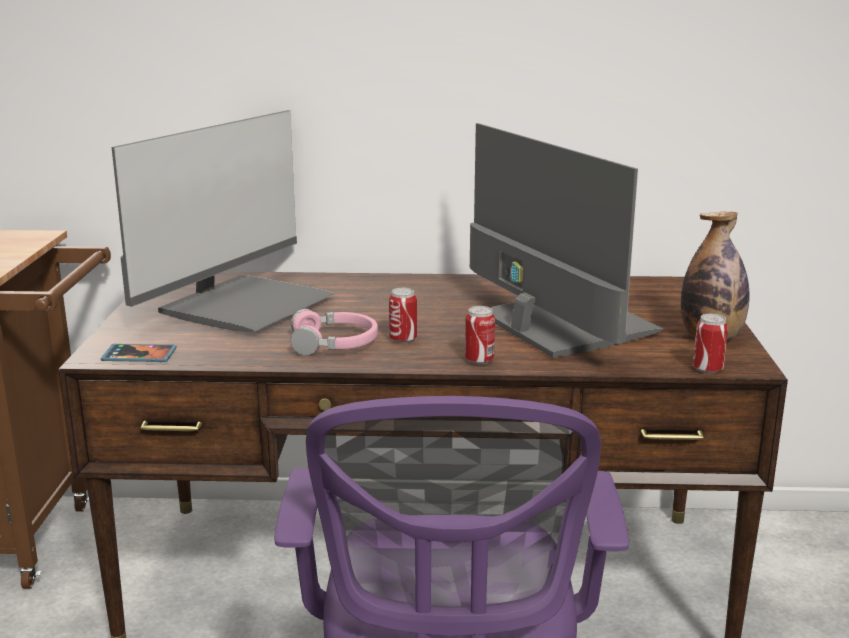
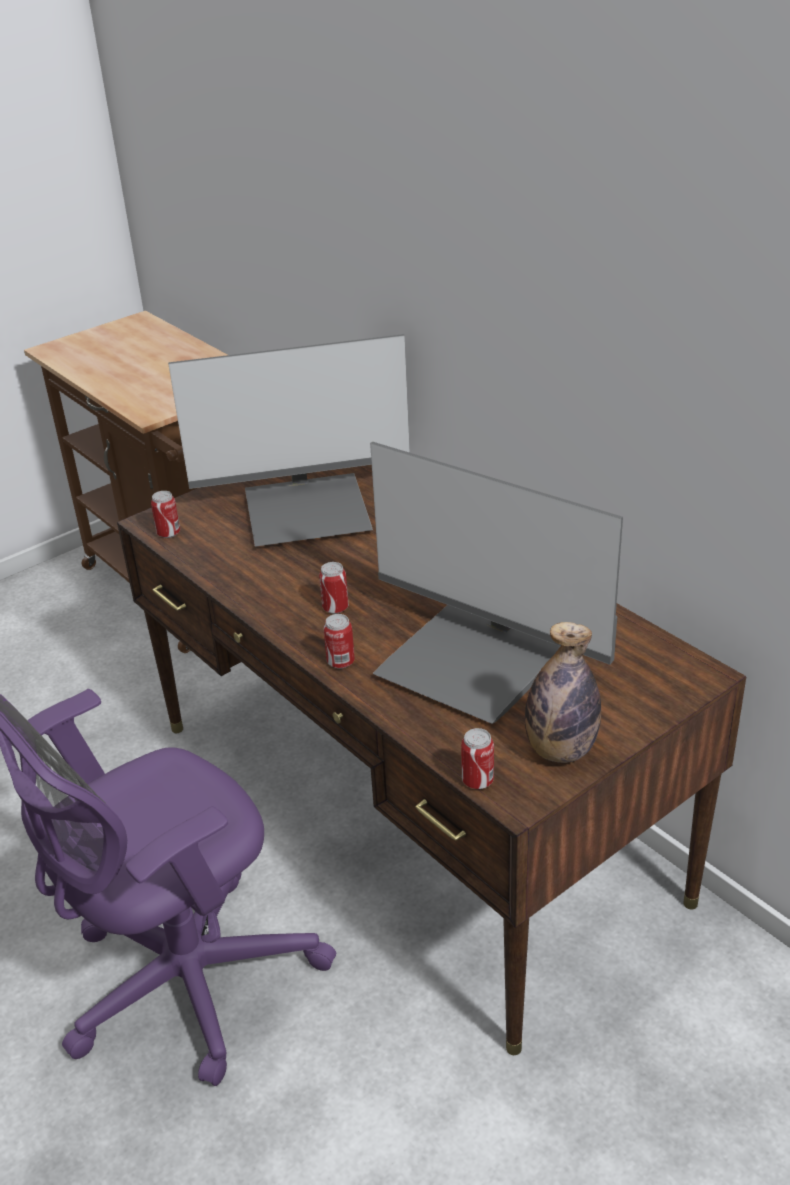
camera: 50 degrees right, 15 degrees up
(139, 356) = (168, 533): phone -> can
(334, 343) = (287, 586): pink headphones -> none
(564, 326) = (473, 662): monitor -> monitor turned 105 degrees clockwise

